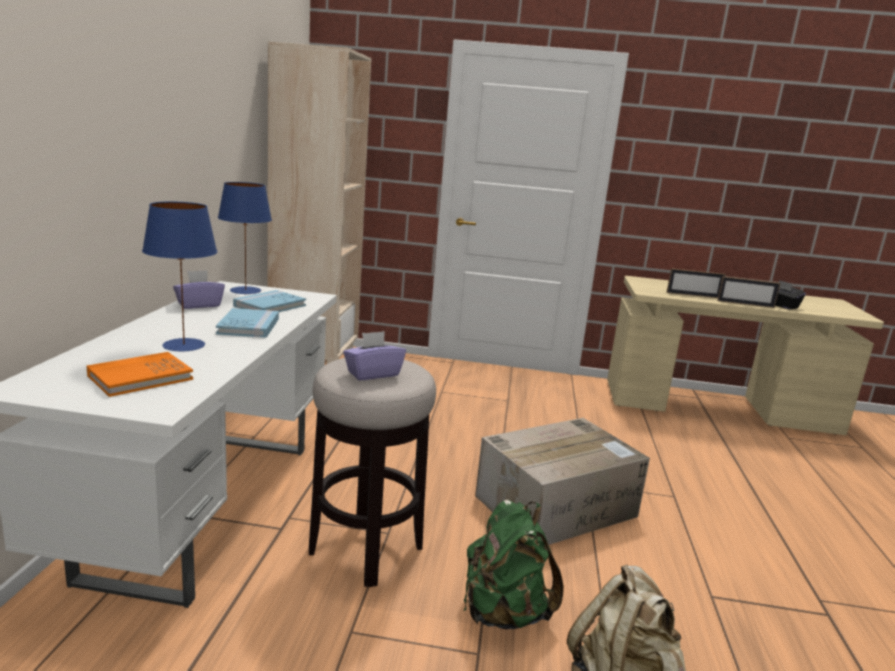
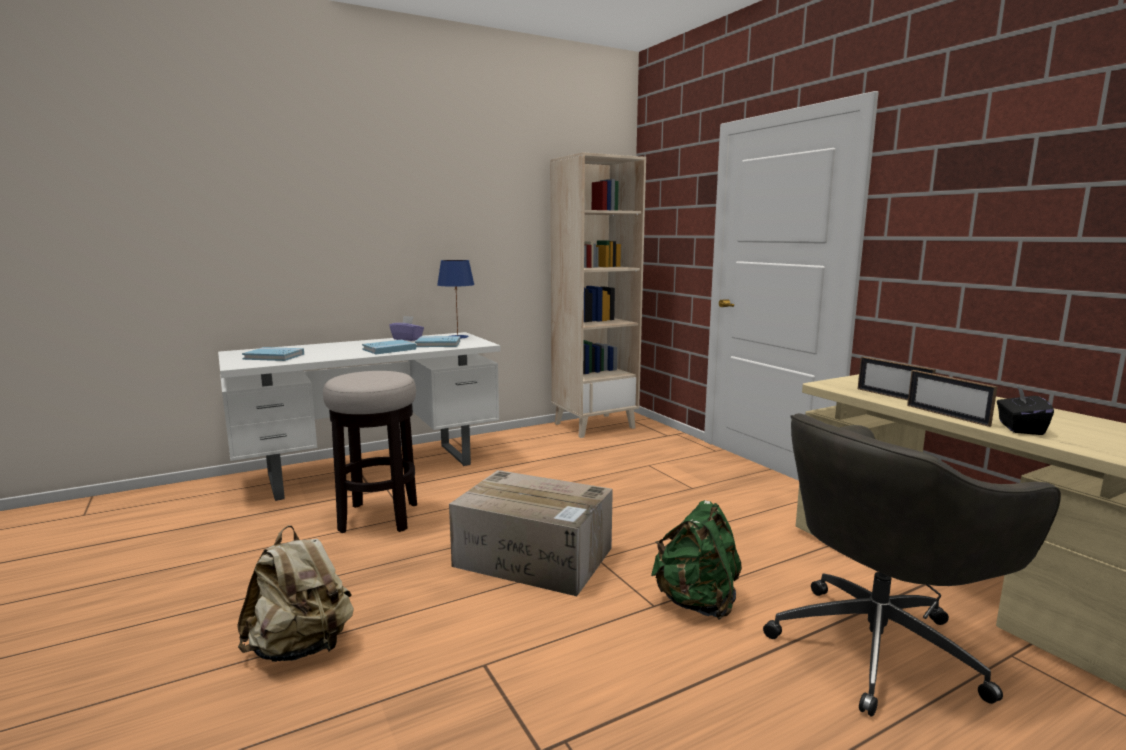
camera: 55 degrees right, 5 degrees down
(140, 377) = (274, 356): orange book -> blue book
(183, 345) = (333, 350): blue table lamp -> none
(373, 374) = (359, 376): purple tissue box -> none
(503, 613) = (355, 579): green backpack -> green backpack (697, 602)
(764, 459) = (879, 646): none -> grey office chair

